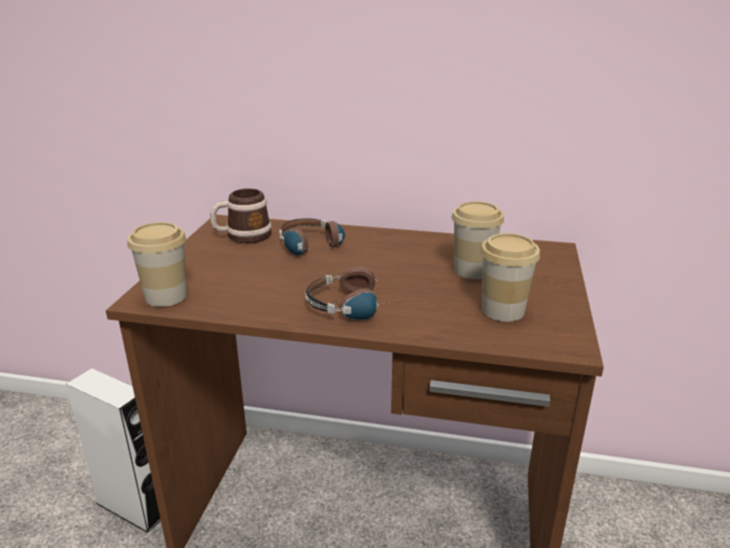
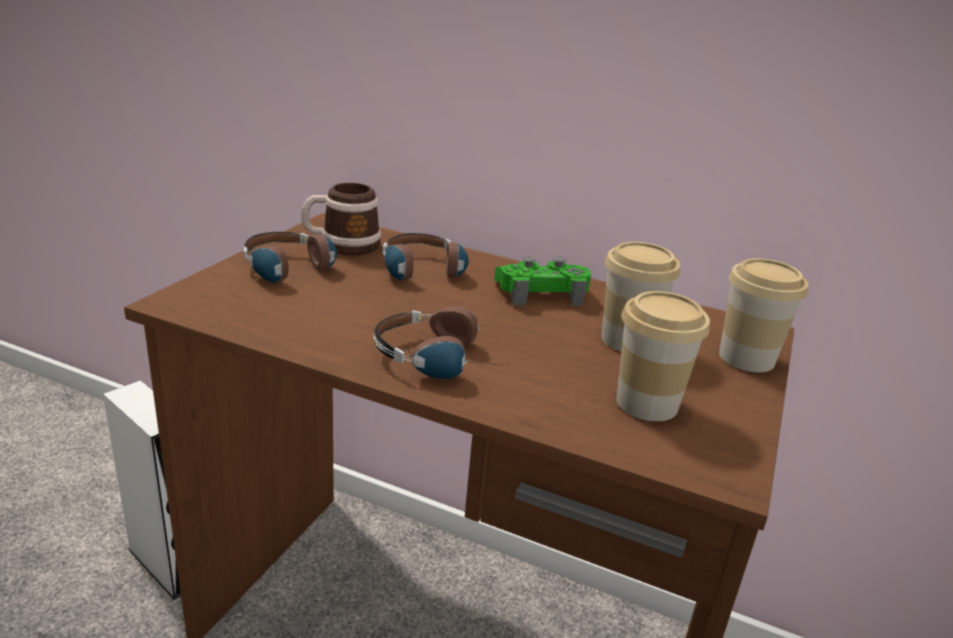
camera: 10 degrees right, 0 degrees up
(166, 296) = (205, 303): cup -> cup (746, 358)
(220, 263) = (295, 273): none -> headphones
(401, 248) = (541, 293): none -> green game controller

